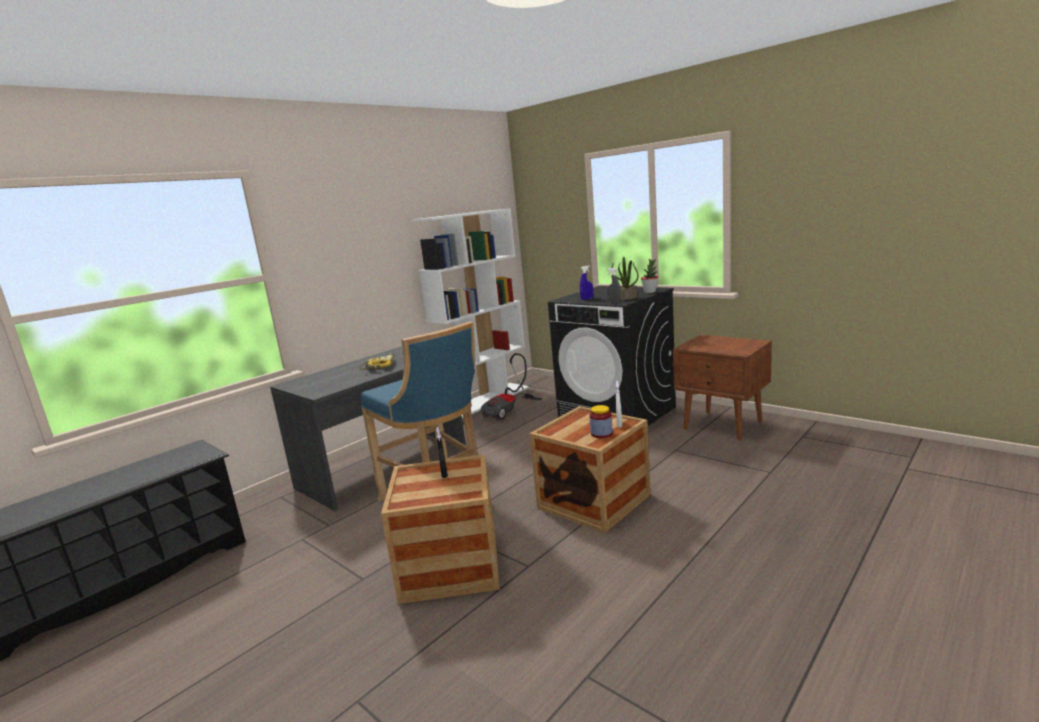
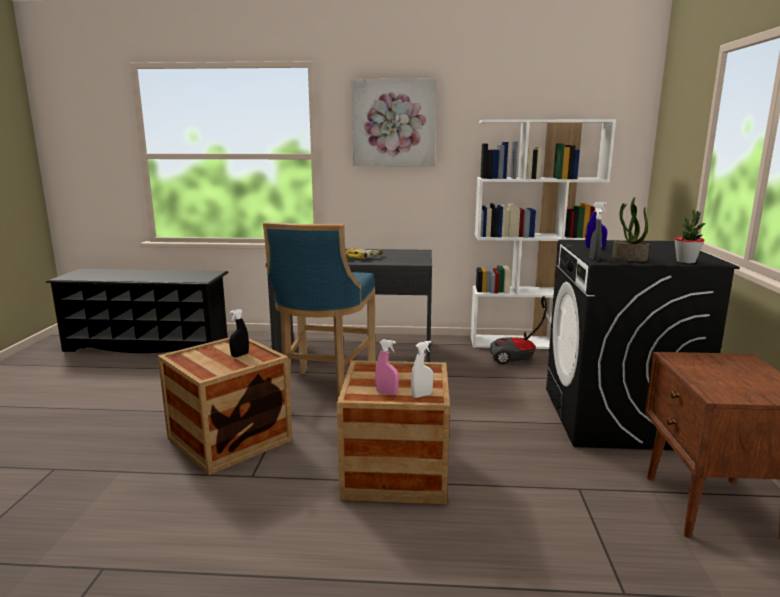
camera: 50 degrees right, 0 degrees up
(341, 230) = (394, 123): none -> picture
(601, 434) = (386, 393): jar -> pink spray bottle

